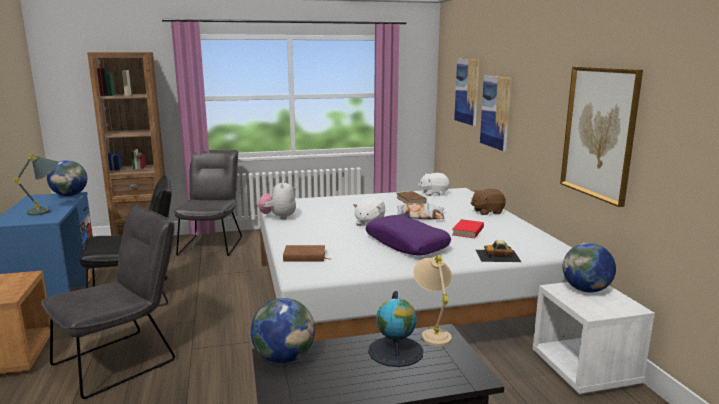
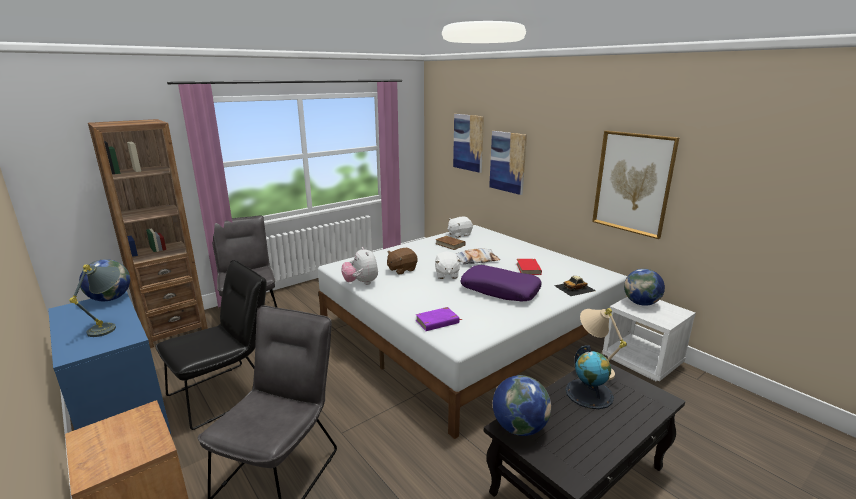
camera: 25 degrees left, 5 degrees up
(305, 257) = (437, 322): brown book -> purple book
(487, 212) = (519, 247): brown plush toy -> brown plush toy (401, 269)

